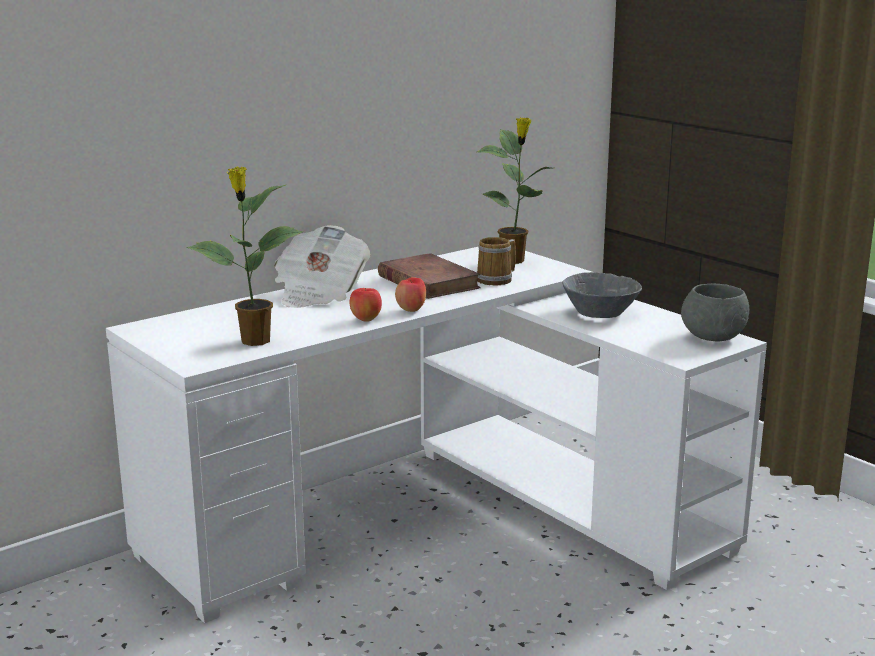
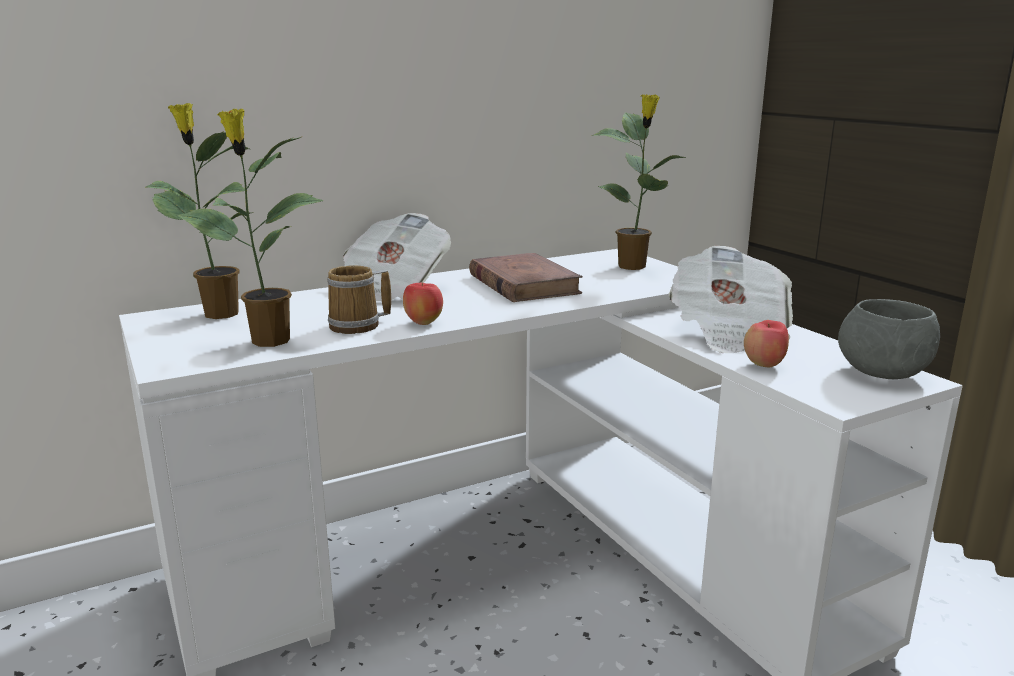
camera: 10 degrees right, 0 degrees up
(191, 322) = (218, 314): none -> potted plant
(411, 310) = (485, 315): apple -> apple (764, 365)
(497, 280) = (606, 285): mug -> mug (358, 325)
(600, 313) = (728, 332): grey bowl -> newspaper

